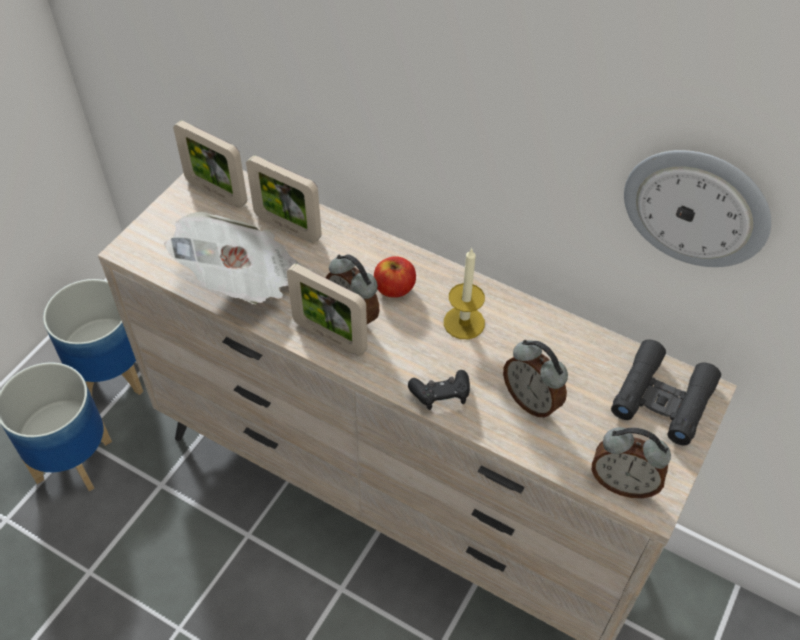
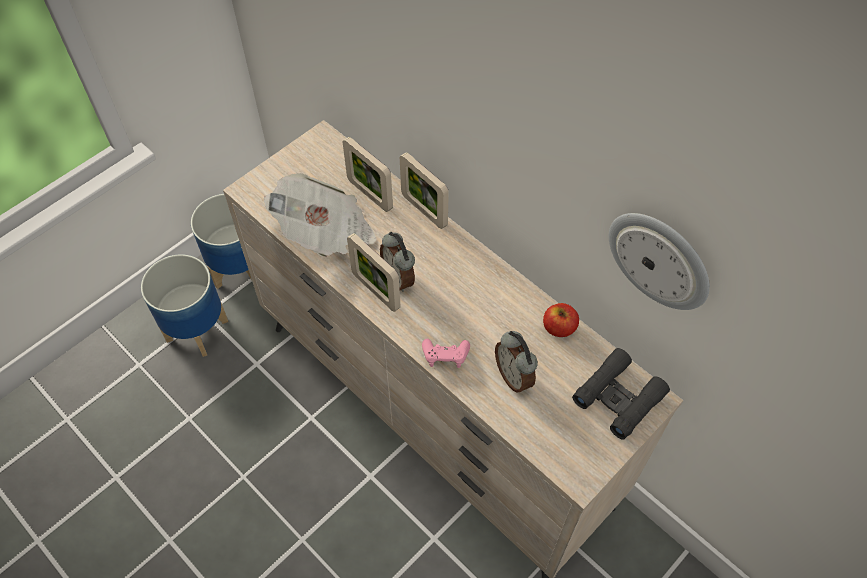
camera: 15 degrees right, 5 degrees up
(216, 192) = (323, 155): picture frame -> picture frame (424, 210)
(394, 288) = (436, 262): apple -> apple (559, 327)
(441, 396) = (445, 357): black game controller -> pink game controller
(464, 322) = (482, 301): candle -> none
(623, 483) = (563, 457): alarm clock -> none

